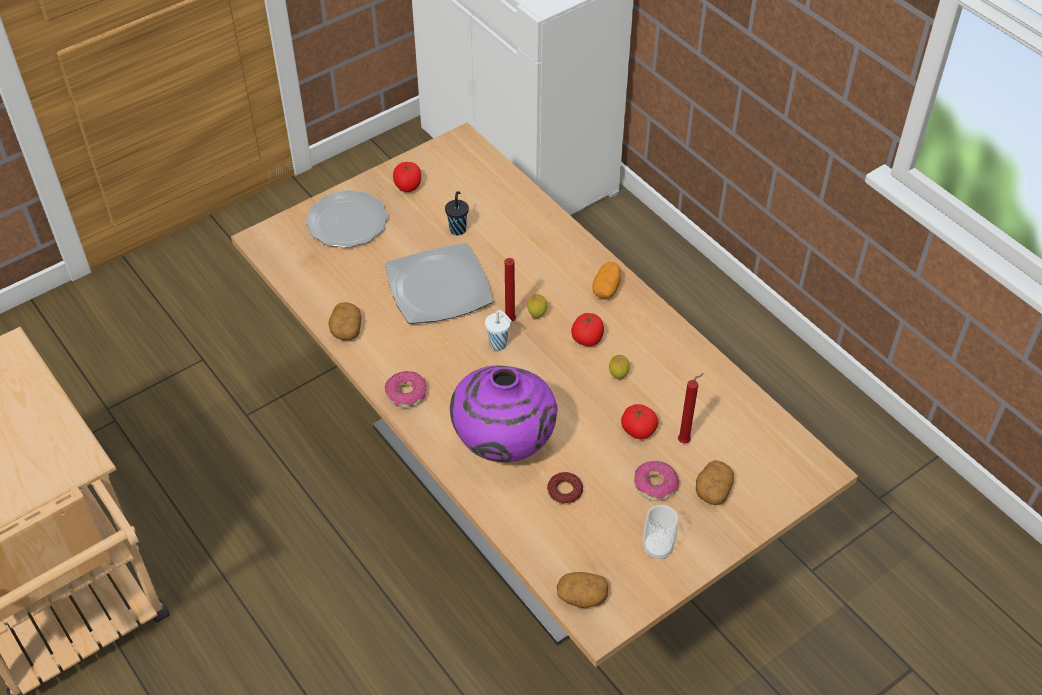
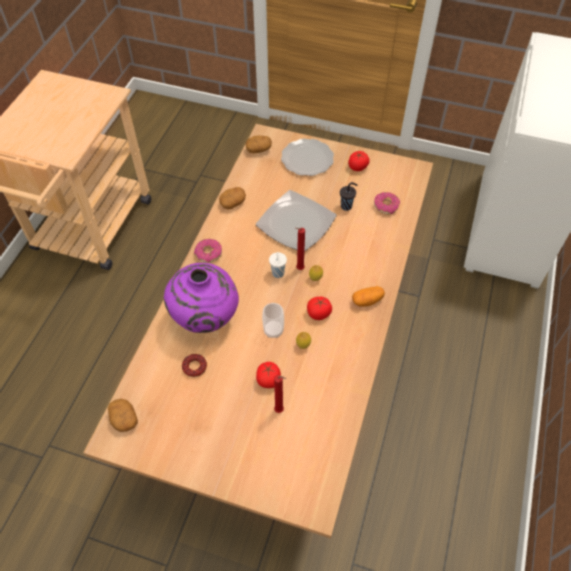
camera: 55 degrees right, 5 degrees up
(655, 485) = (233, 413): donut -> donut (386, 206)
(657, 548) = (185, 441): cup -> cup (273, 330)
(713, 489) = (252, 448): potato -> potato (259, 149)

